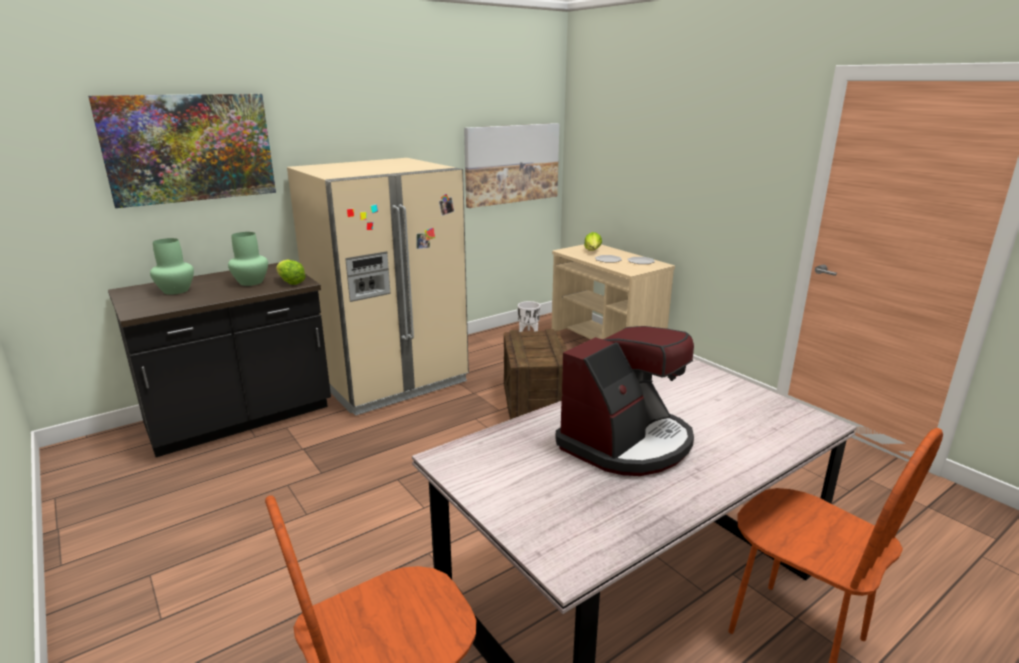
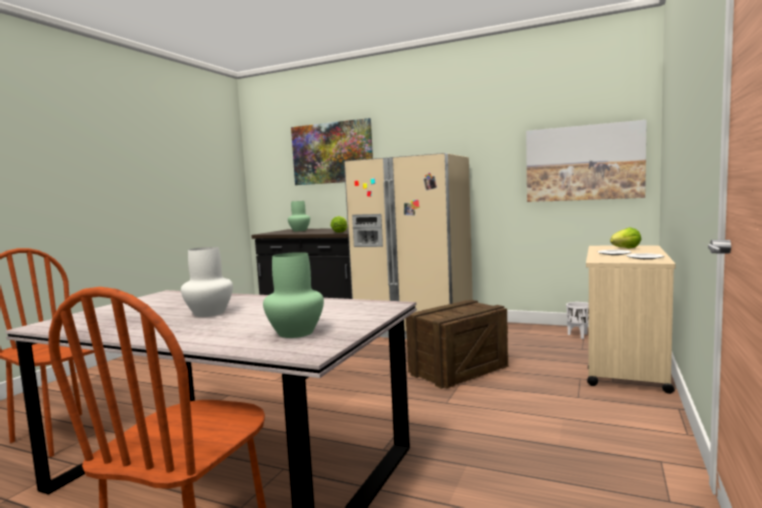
camera: 60 degrees right, 15 degrees down
(252, 282) = (330, 231): green vase -> green vase (296, 333)
(626, 442) = (210, 313): coffee machine -> white vase

